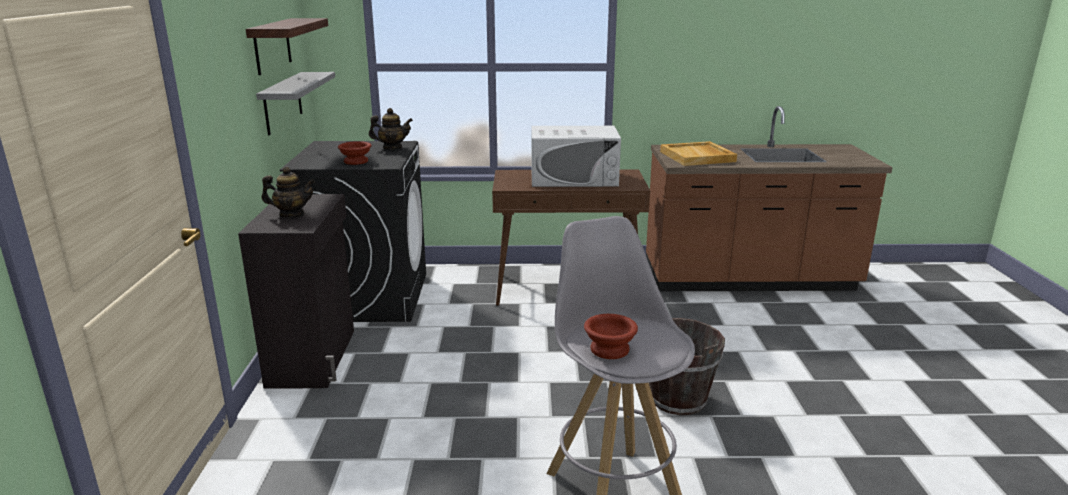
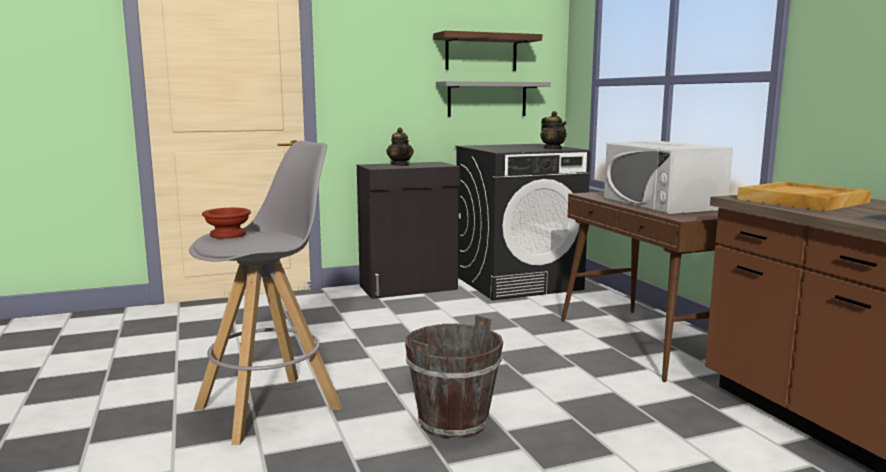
camera: 70 degrees right, 10 degrees down
(356, 161) = (498, 148): brown bowl -> none

